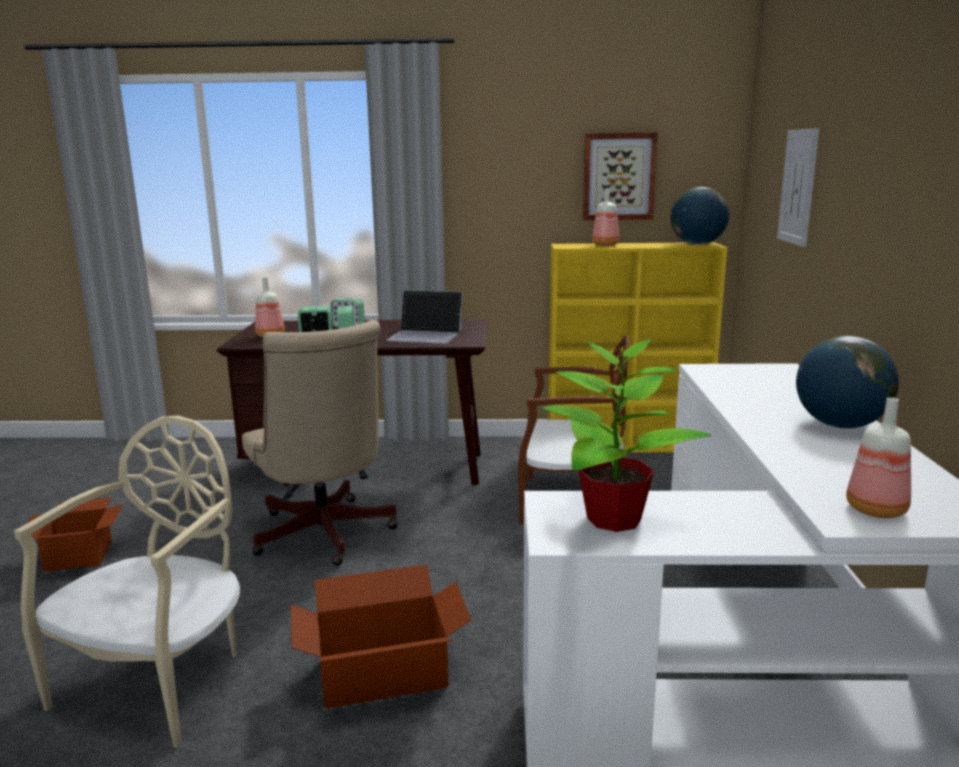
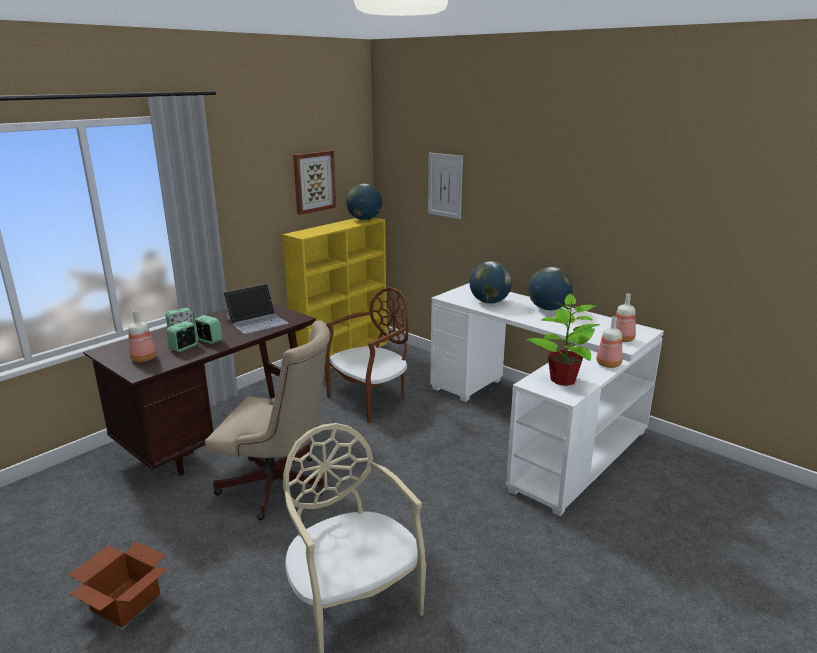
camera: 50 degrees left, 5 degrees up
(384, 674) = (443, 522): cardboard box -> none
(606, 245) = (320, 229): bottle -> bottle (609, 364)
(753, 390) = (489, 302): none -> globe

